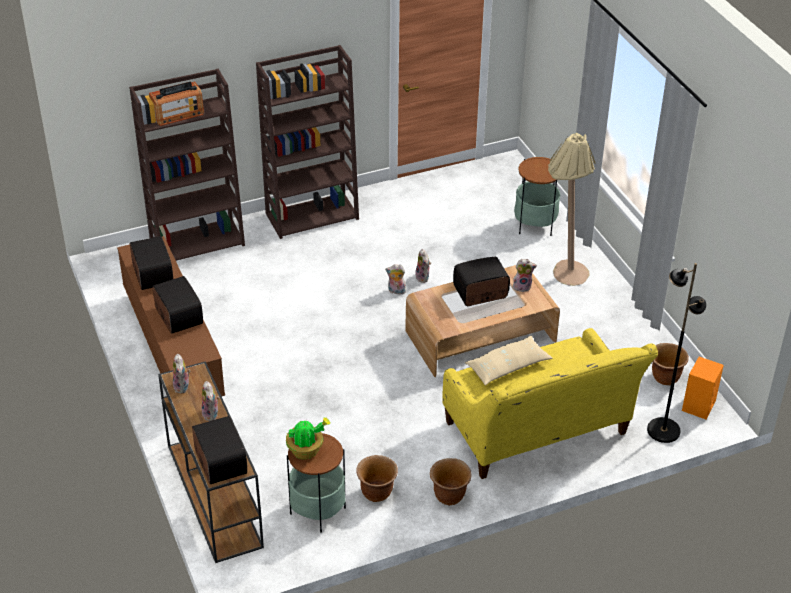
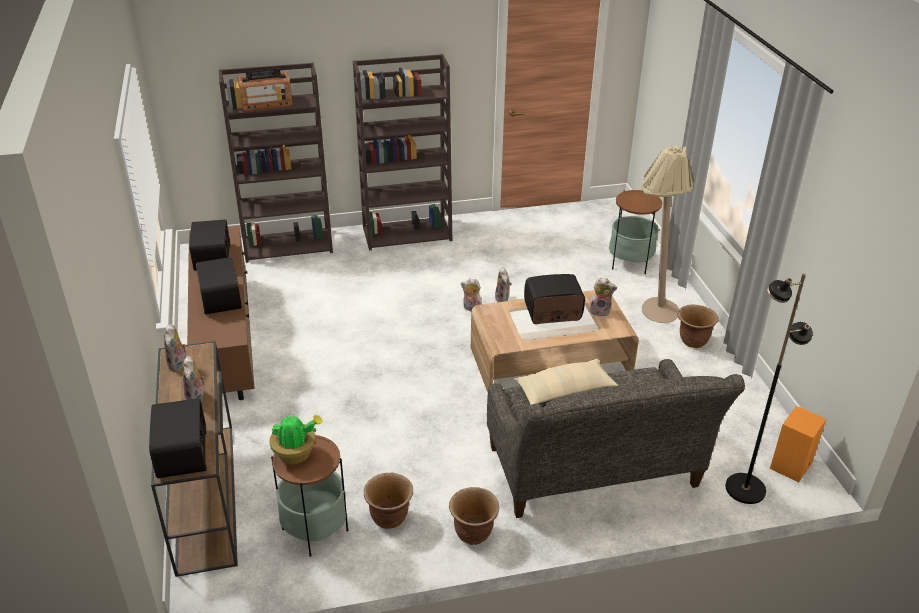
camera: 10 degrees right, 5 degrees down
(540, 434) = (596, 475): yellow sofa -> grey sofa
(665, 378) = (753, 429): brown planter -> brown planter (693, 341)

